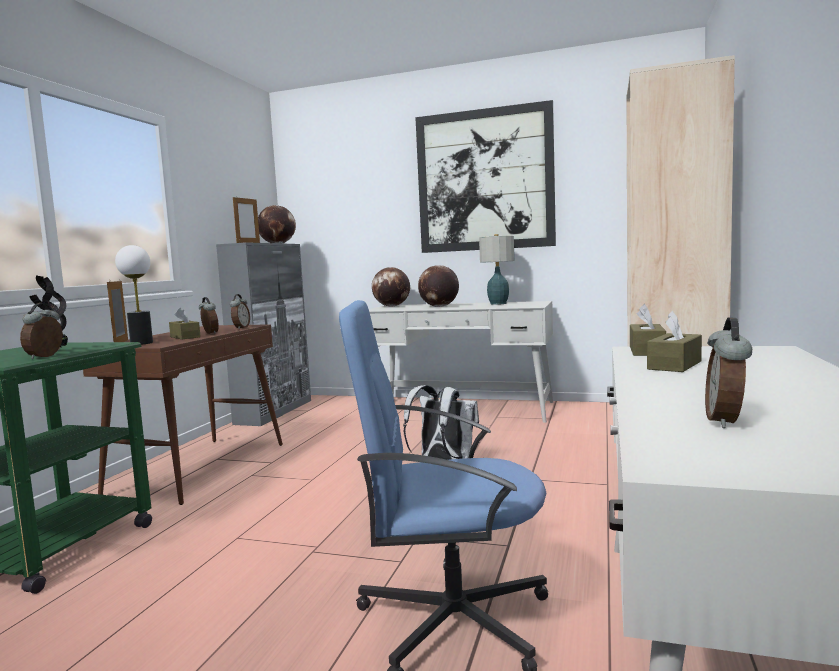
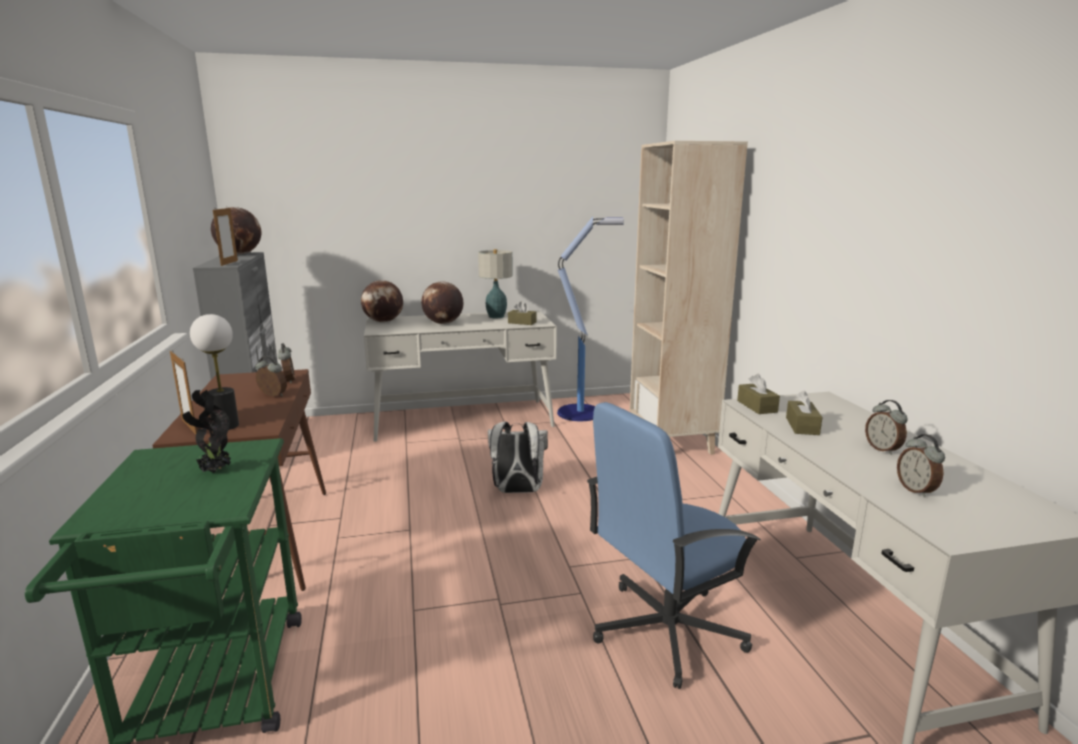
camera: 30 degrees left, 10 degrees up
(46, 357) = (242, 486): alarm clock -> alarm clock (883, 449)
(185, 337) = (256, 407): brown tissue box -> brown tissue box (522, 322)
(484, 180) = (474, 190): picture -> none
(589, 415) = (581, 413): none -> floor lamp

